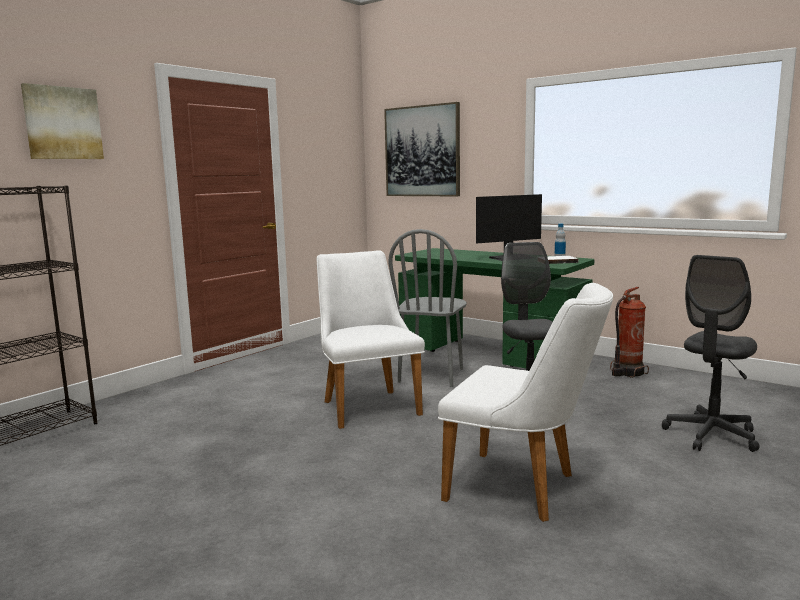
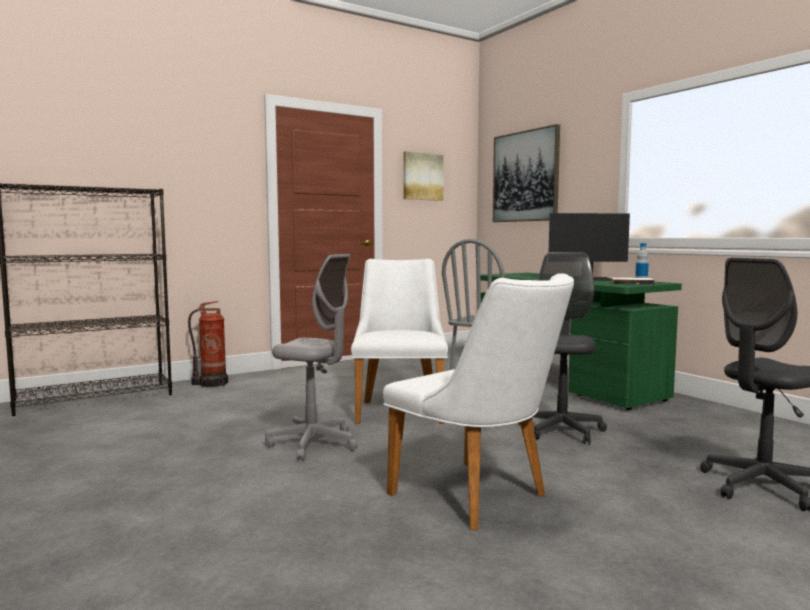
camera: 20 degrees right, 5 degrees down
(62, 123) = (178, 142): picture -> picture (422, 176)
(320, 459) = (313, 444): none -> grey office chair
(626, 373) = (710, 415): fire extinguisher -> fire extinguisher (212, 384)

